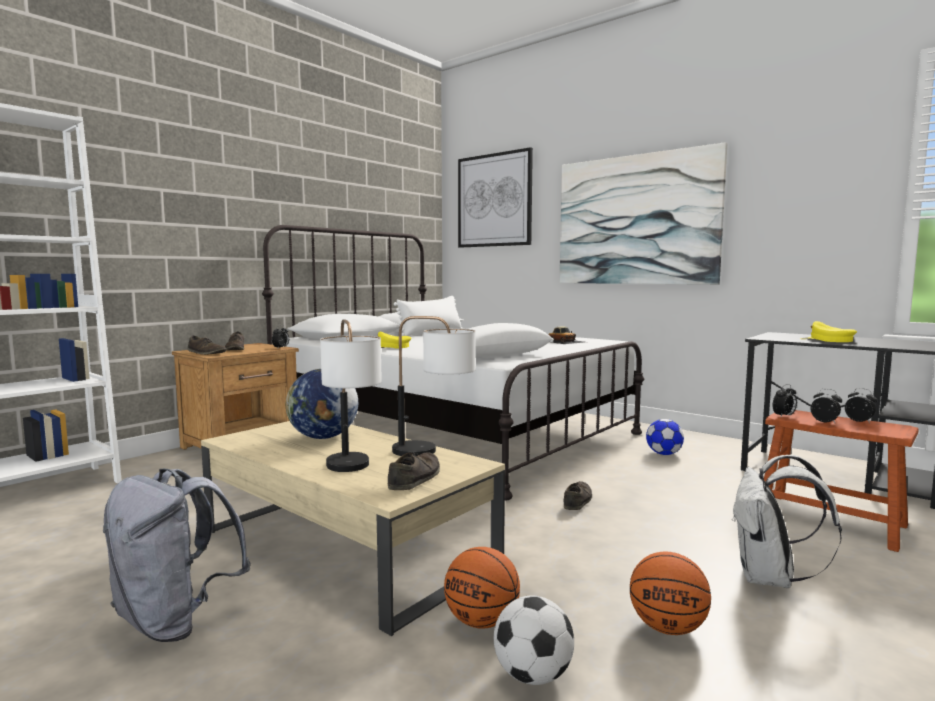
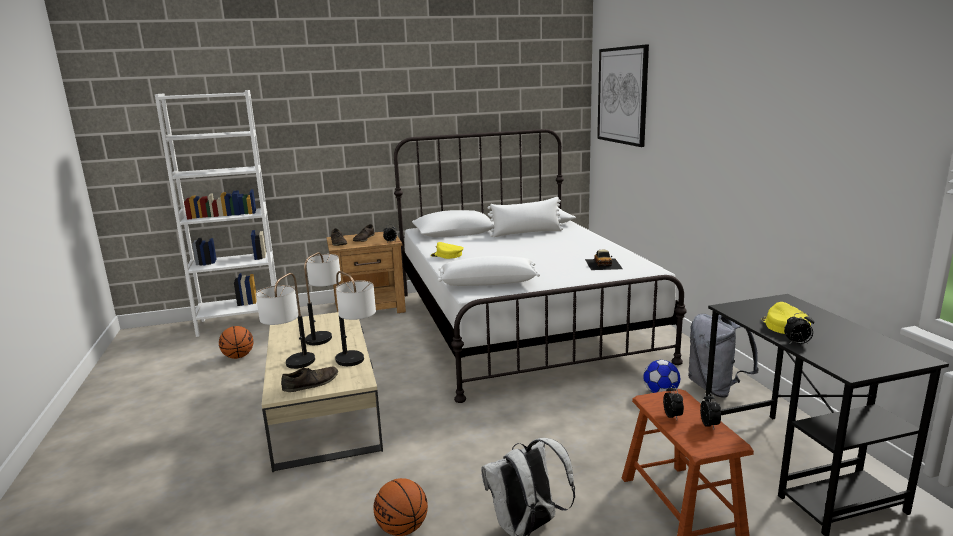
camera: 35 degrees right, 10 degrees up
(175, 621) = (207, 427): grey backpack -> grey backpack (716, 388)
(323, 437) = (325, 334): globe -> table lamp
(481, 621) = (319, 482): basketball -> basketball (238, 357)
(533, 675) = (298, 521): football -> none
(577, 501) = (506, 418): brown shoe -> none
(636, 220) = (716, 138): picture -> none
(784, 416) = (651, 399): alarm clock -> alarm clock (797, 343)

